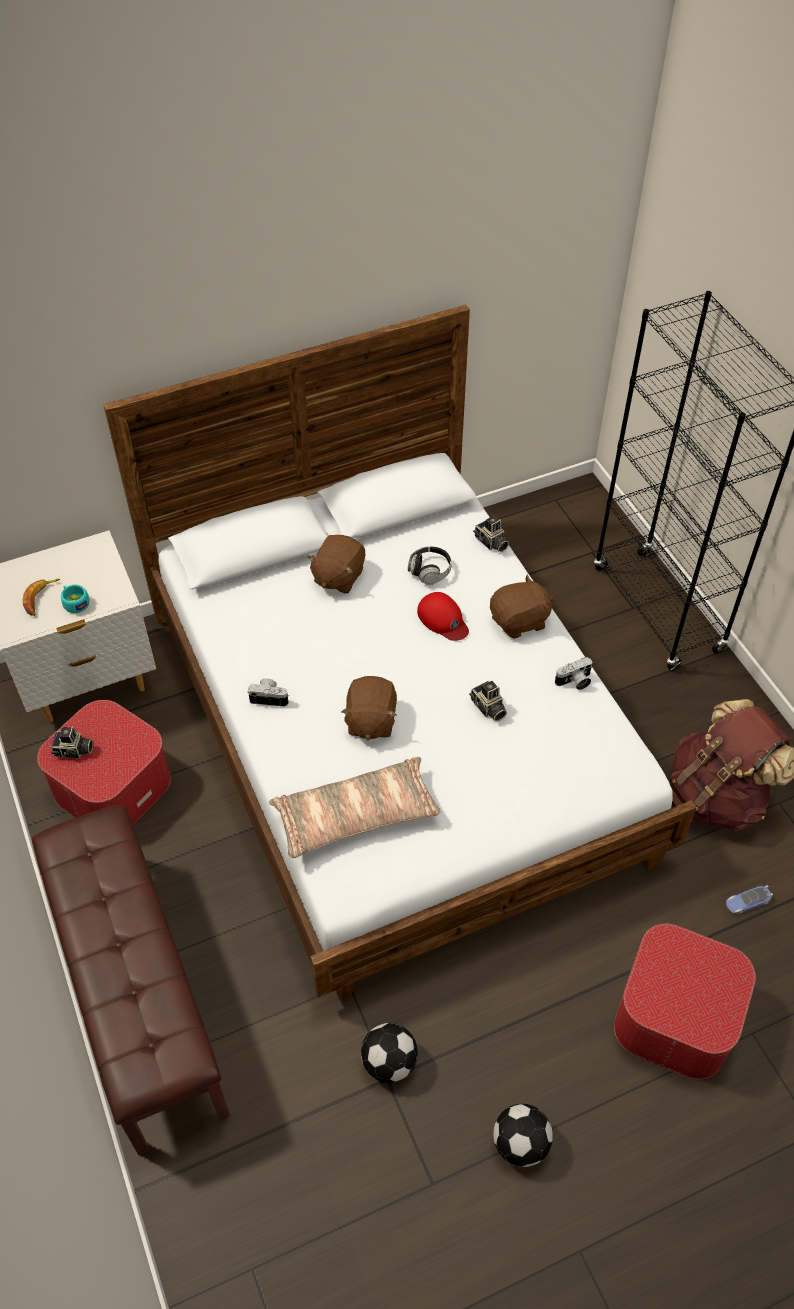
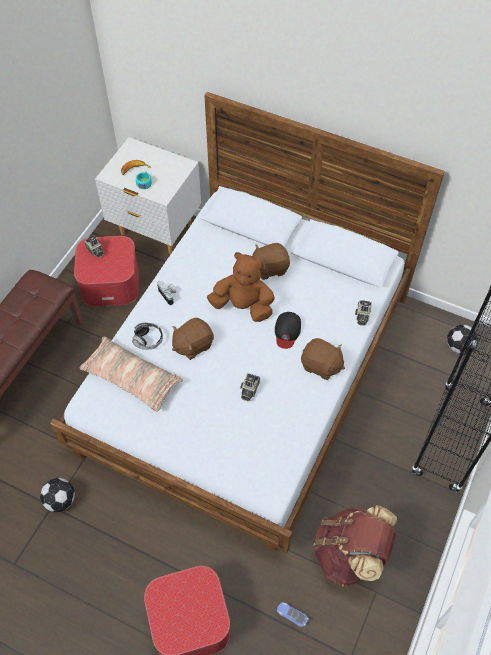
camera: 50 degrees right, 5 degrees up
(365, 636) = (243, 306): none -> brown plush toy
(429, 571) = (313, 303): headphones -> headphones (148, 340)
(443, 619) = (287, 331): red cap -> black cap
(521, 1142) = (62, 590): football -> football (459, 347)
(574, 682) = (305, 418): camera -> none

